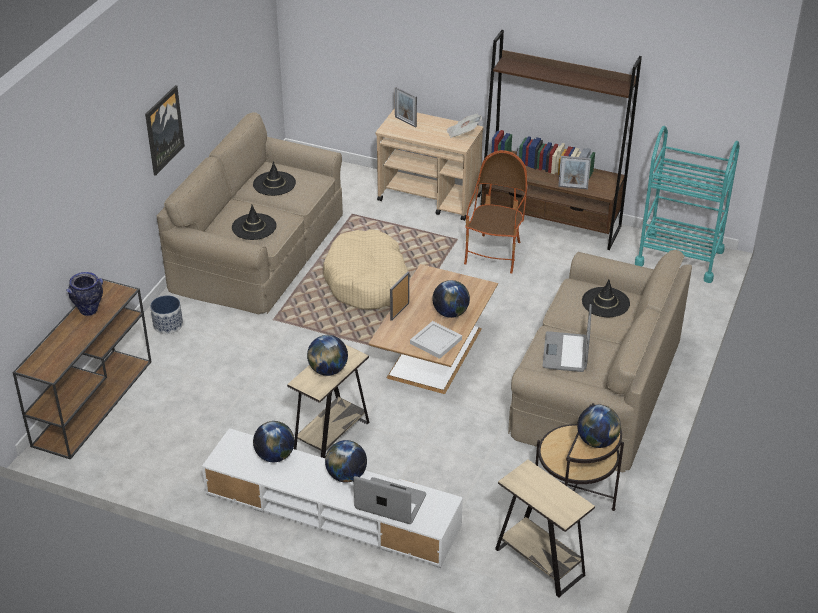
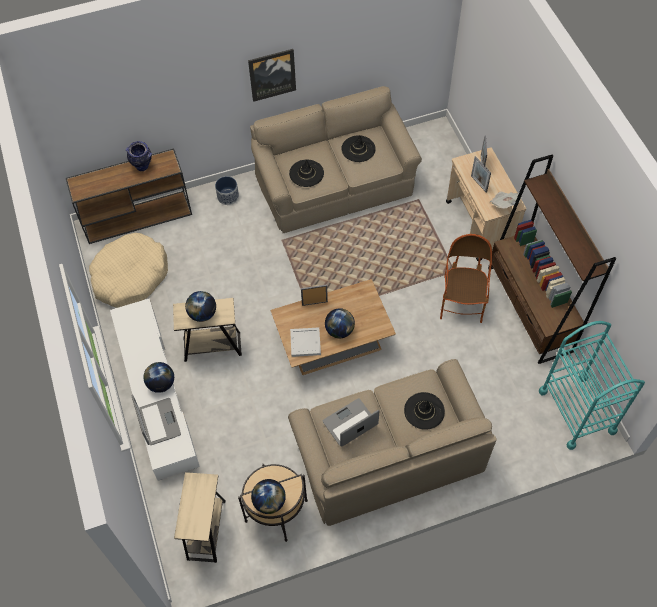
camera: 50 degrees right, 20 degrees up
(275, 456) = (146, 337): globe -> none
(367, 281) = (363, 257): beige dog bed -> beige dog bed (130, 276)
(495, 254) = (462, 303): armchair -> armchair turned 60 degrees counterclockwise
(573, 187) = (534, 304): picture frame -> picture frame (478, 184)

